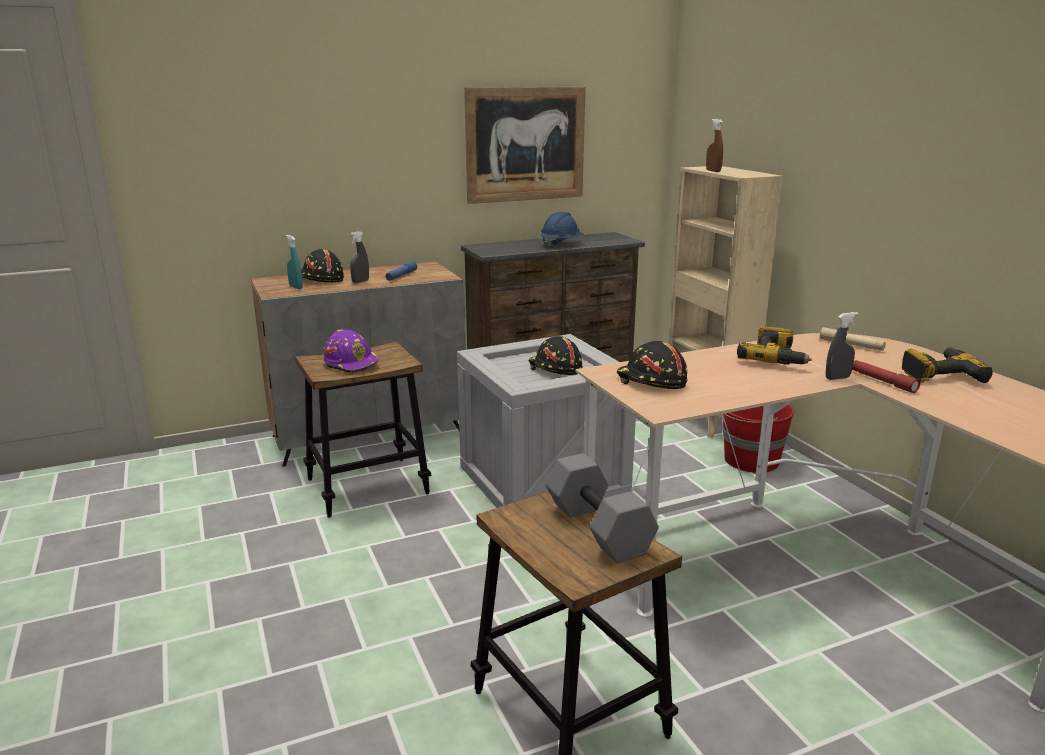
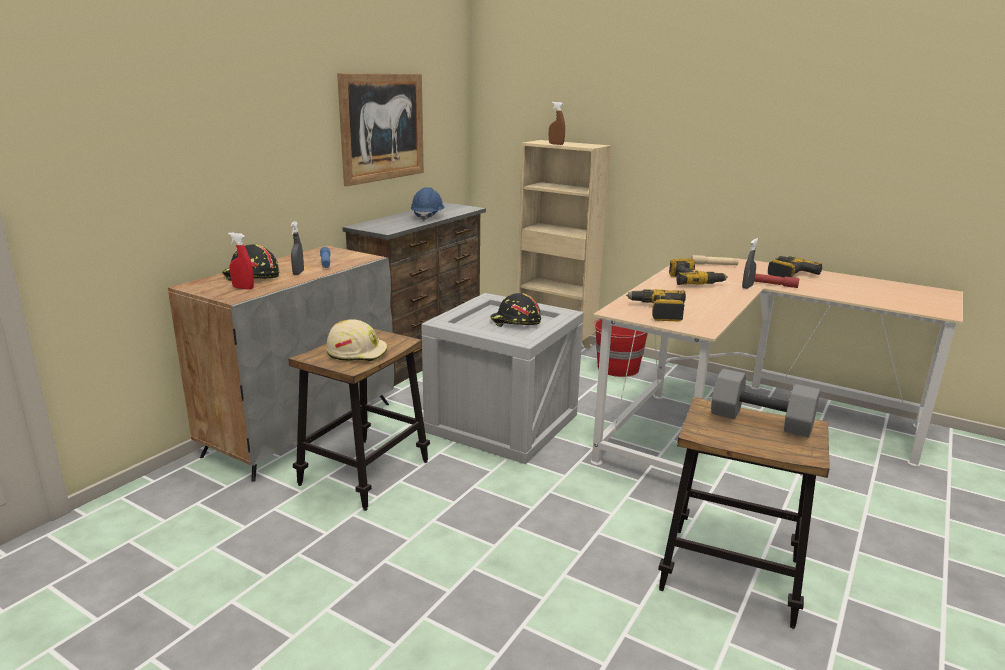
camera: 35 degrees left, 0 degrees up
(296, 287) = (243, 288): turquoise spray bottle -> red spray bottle
(352, 363) = (357, 352): purple hard hat -> beige hard hat
(651, 381) = (657, 312): black hard hat -> power drill

